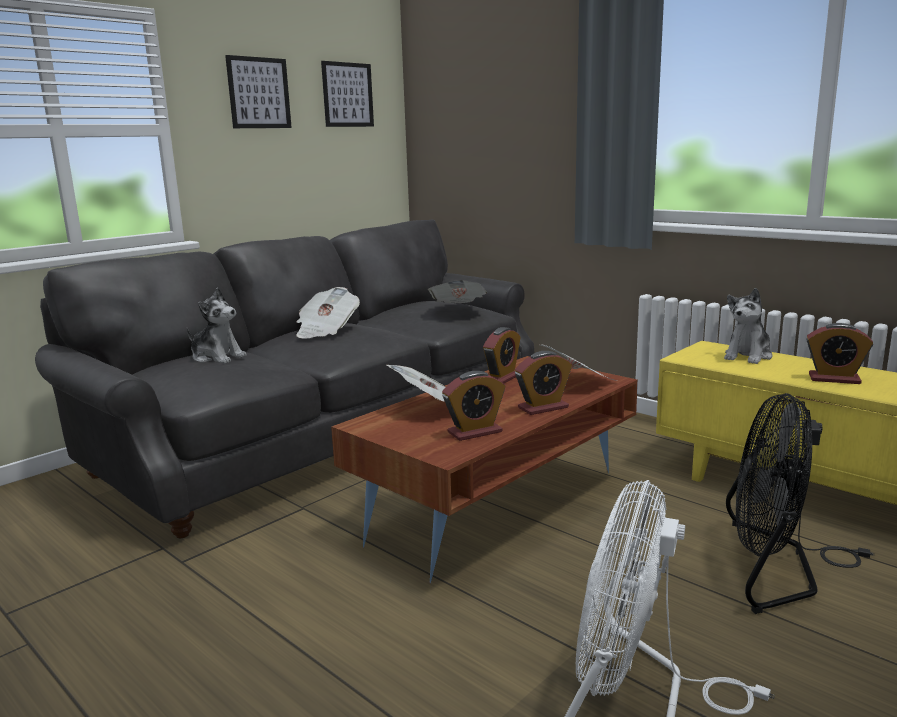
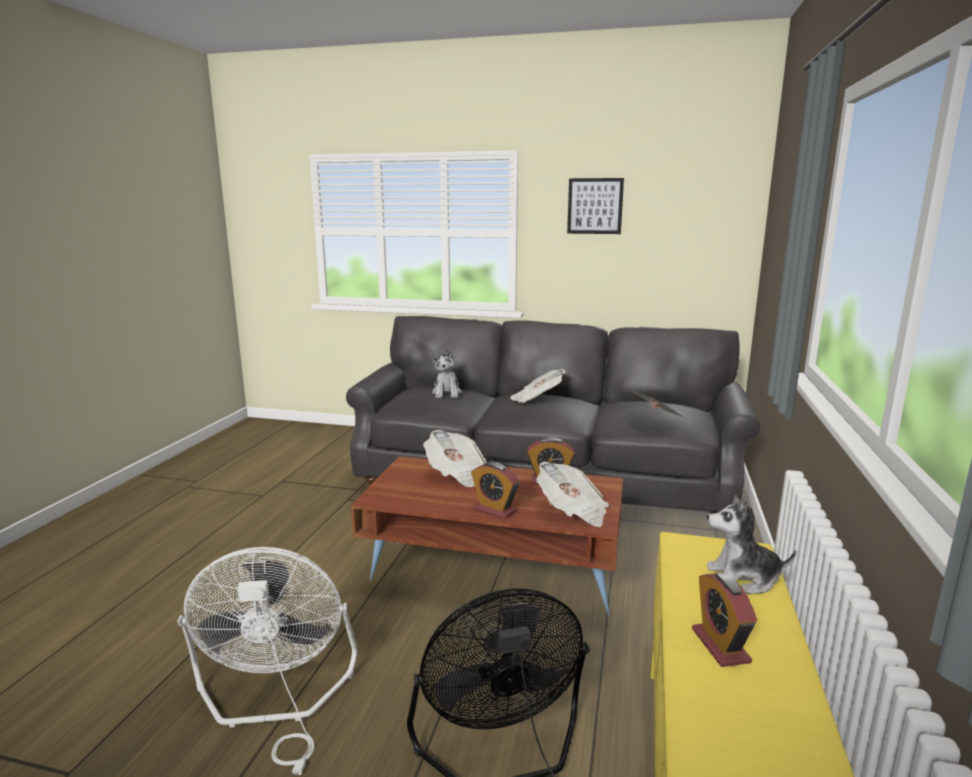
camera: 60 degrees right, 0 degrees up
(347, 95) = (689, 205): picture -> none
(474, 432) = (421, 498): alarm clock -> none

